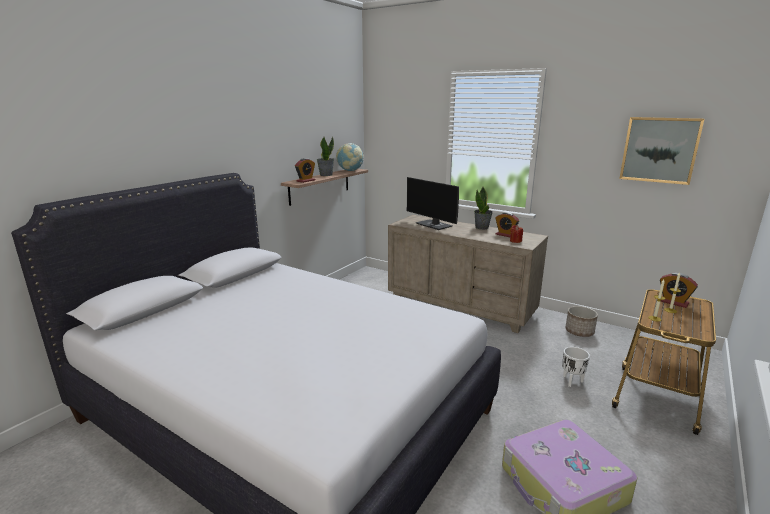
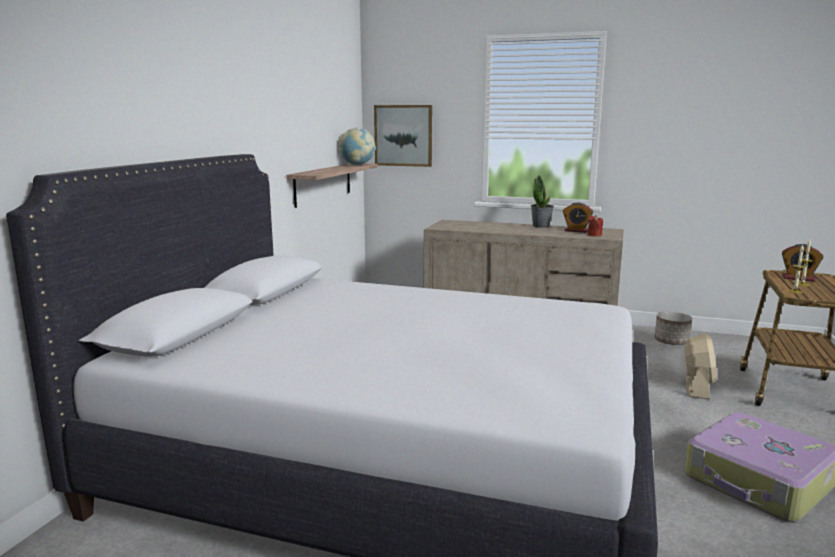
camera: 15 degrees left, 5 degrees down
(306, 181) = (318, 172): alarm clock -> none
(326, 175) = (333, 168): potted plant -> none
(434, 225) = (482, 227): monitor -> none
(571, 381) = (697, 387): white planter -> beige fan
(659, 150) = (740, 120): picture -> picture (403, 135)

